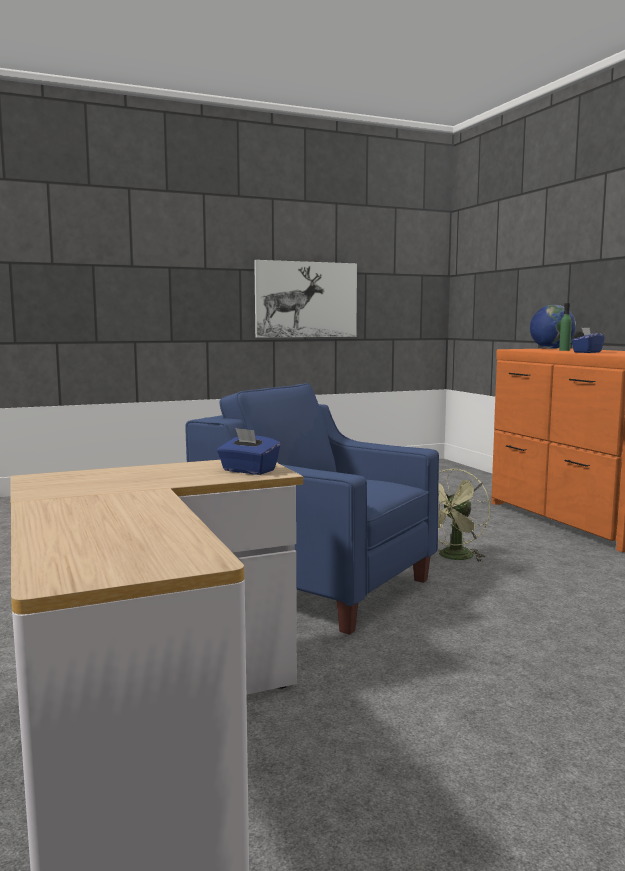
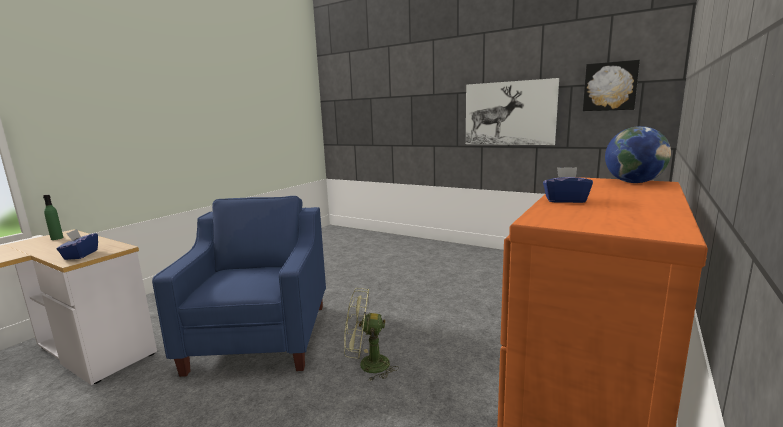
camera: 55 degrees right, 5 degrees up
(398, 277) = (610, 86): none -> picture
(564, 350) = (596, 190): green bottle -> green bottle (57, 238)

